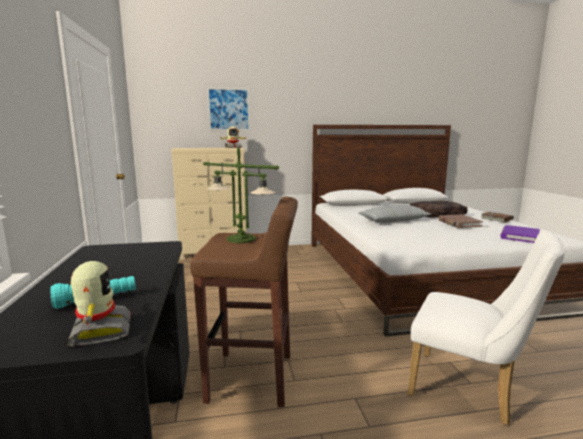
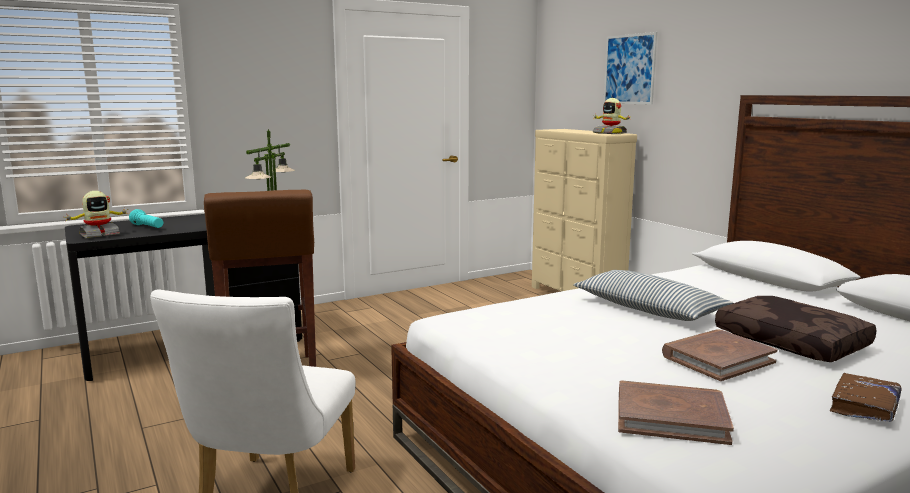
camera: 70 degrees right, 0 degrees up
(519, 236) = (671, 417): purple book -> brown book

